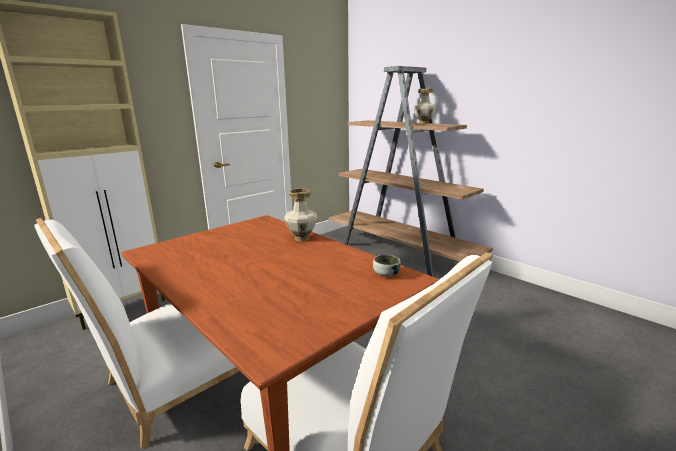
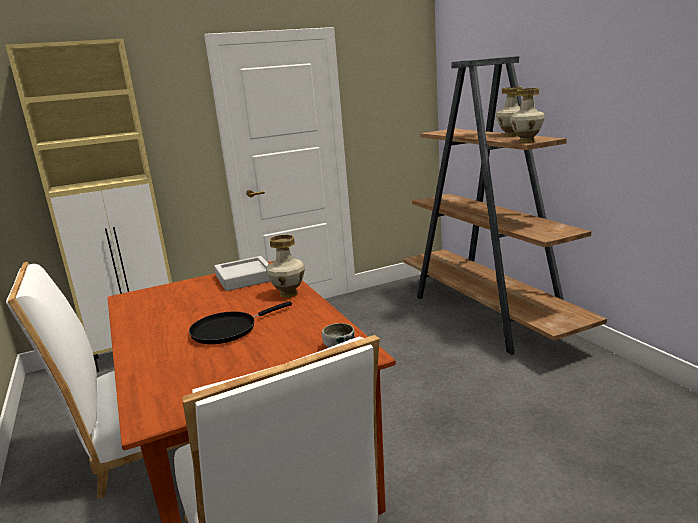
camera: 20 degrees right, 0 degrees up
(250, 229) = (245, 278): none -> grey tray
(274, 270) = (228, 330): none -> black frying pan
(444, 125) = (527, 141): none -> vase

